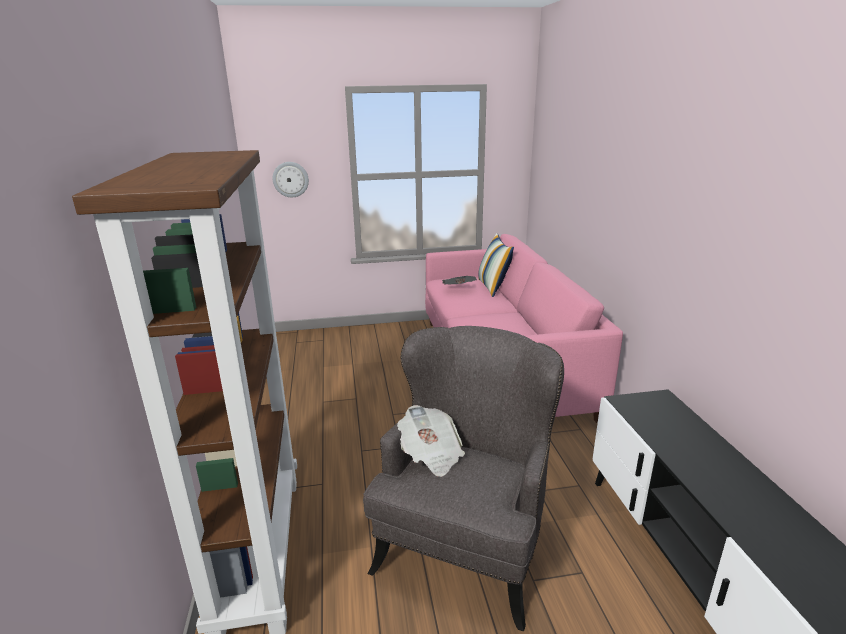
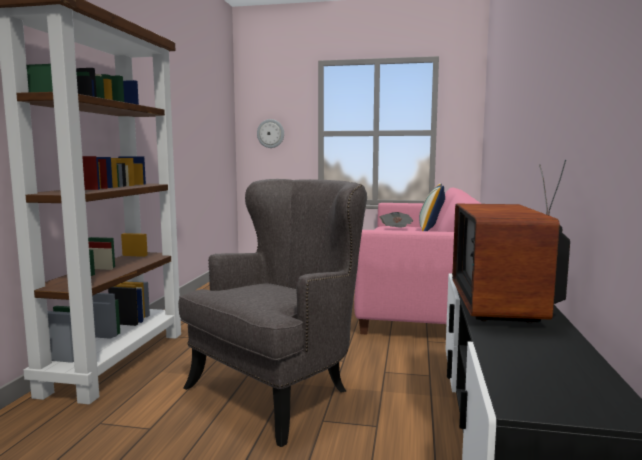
camera: 20 degrees right, 15 degrees down
(431, 454) = (253, 282): newspaper -> none
(700, 457) = (506, 306): none -> television

